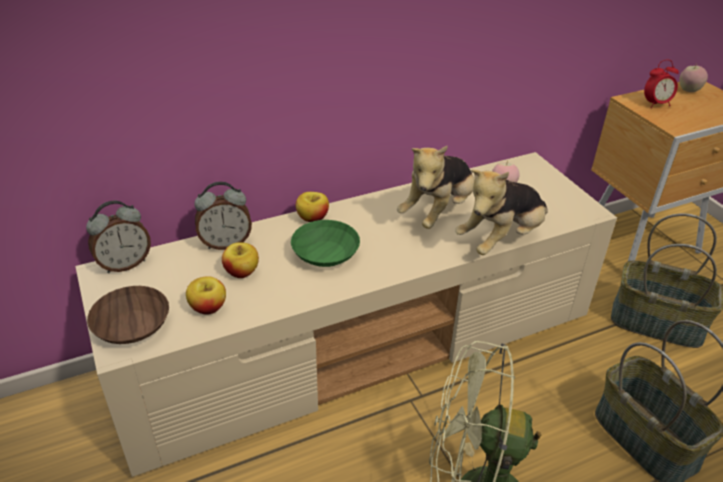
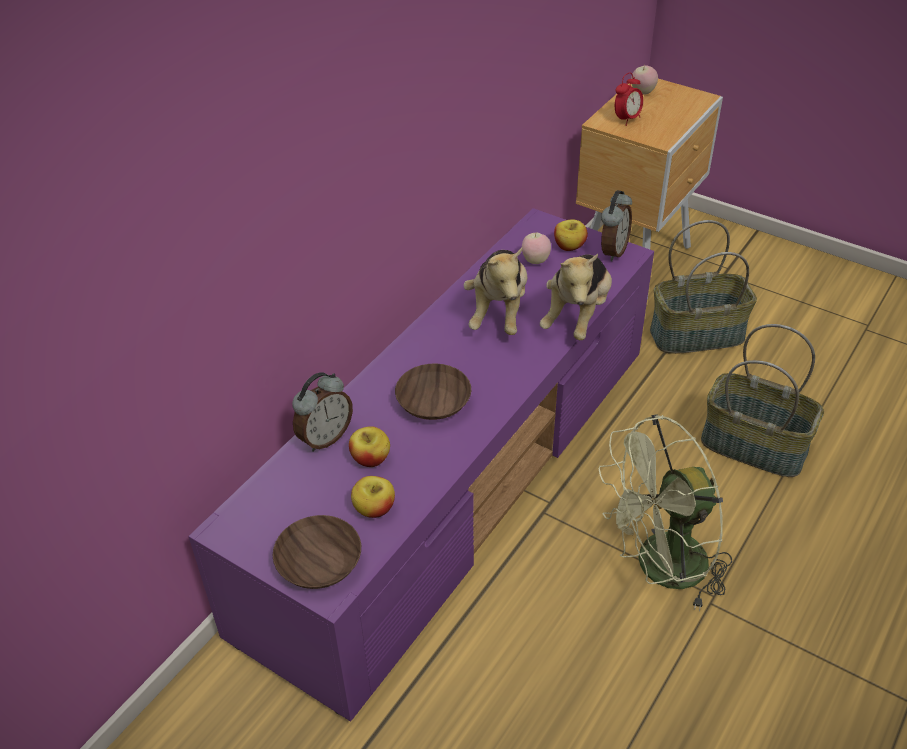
camera: 30 degrees left, 5 degrees up
(125, 264) = (242, 508): alarm clock -> alarm clock (612, 251)
(312, 218) = (385, 371): apple -> apple (569, 246)
(324, 255) = (433, 405): green bowl -> brown bowl
(361, 344) = (456, 482): beige tv stand -> purple tv stand

